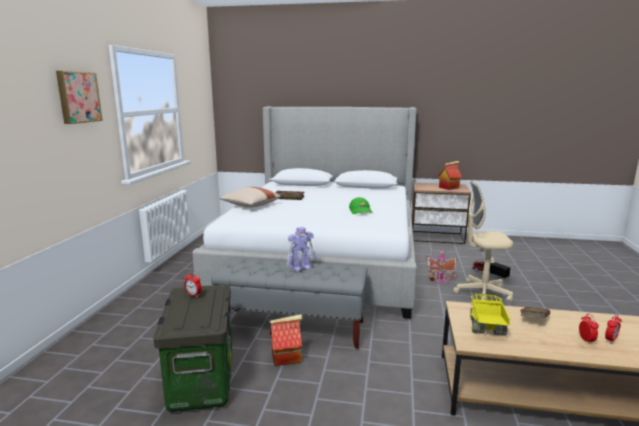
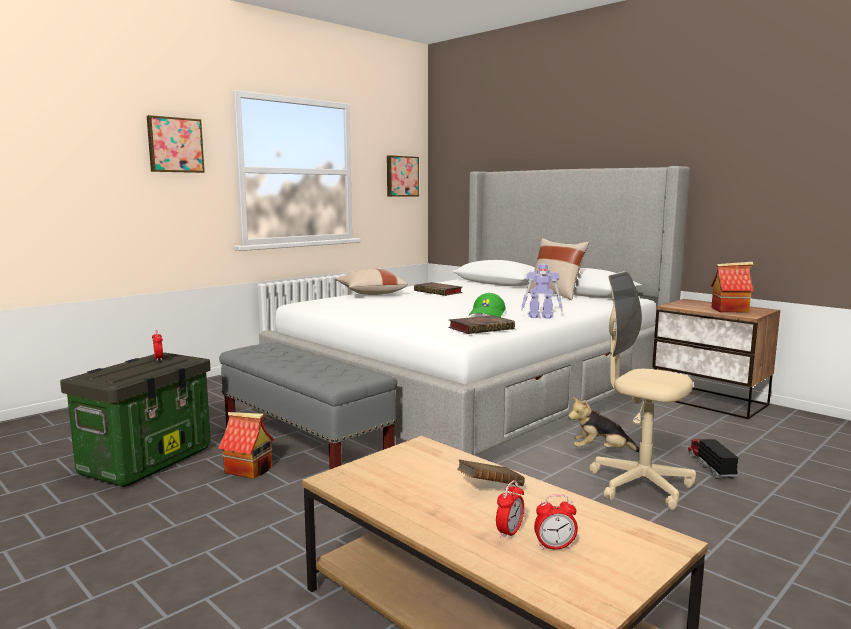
camera: 35 degrees right, 5 degrees down
(202, 109) = (401, 176): none -> picture
(301, 268) = (313, 362): toy robot -> toy robot (541, 316)
(356, 189) = (556, 295): none -> beige pillow
(385, 223) = (482, 328): none -> book
(440, 280) = (601, 451): toy house -> plush toy
(486, 328) = (396, 473): toy truck -> none

